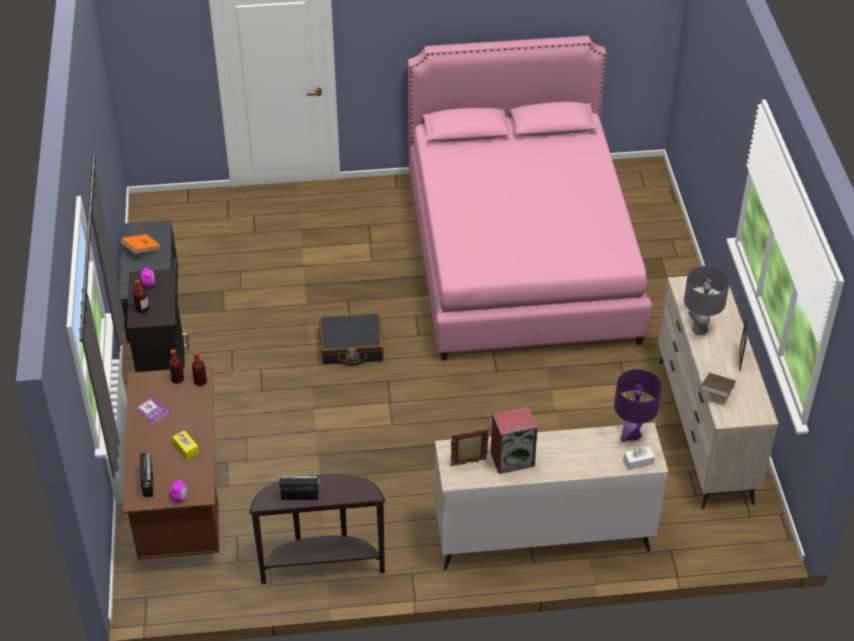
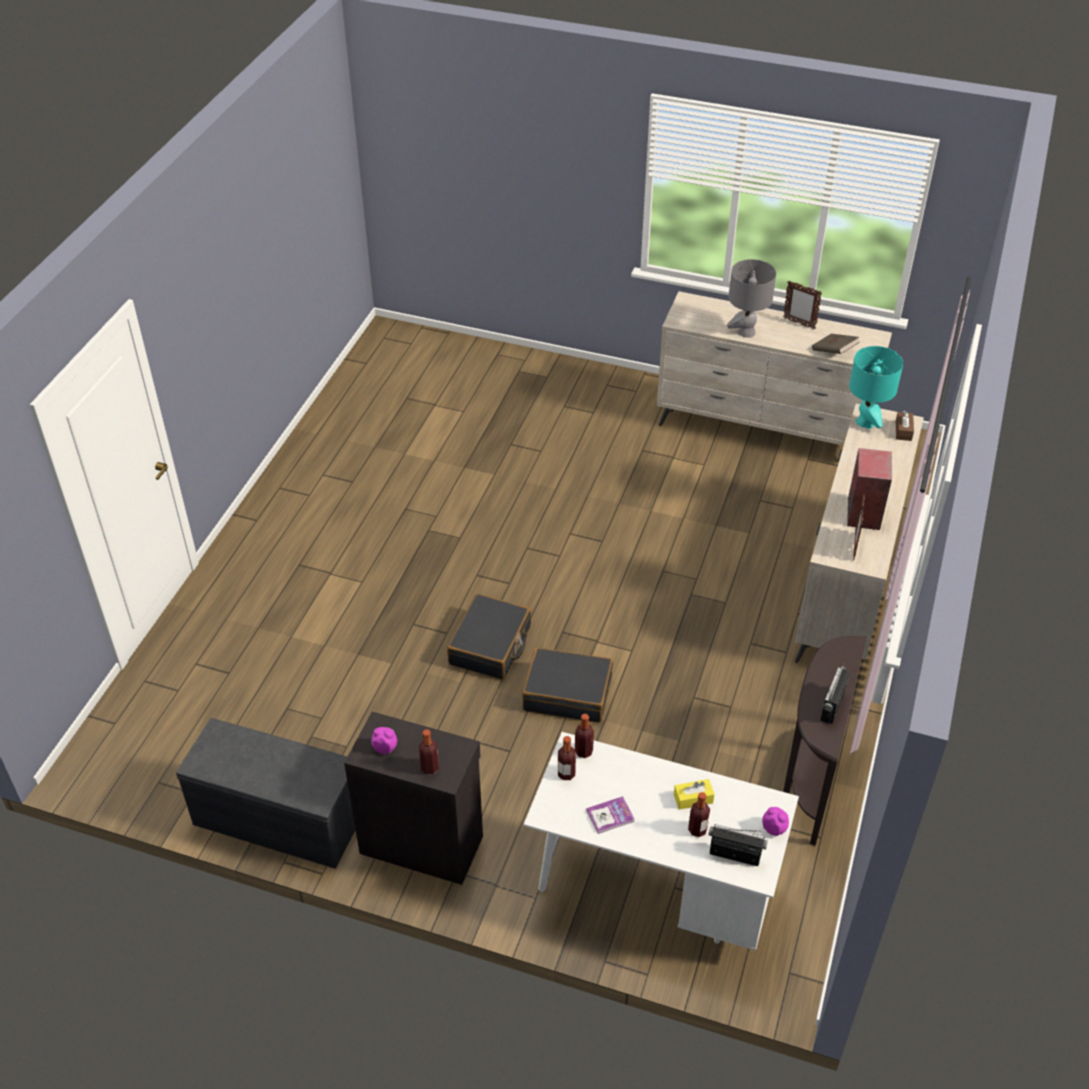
camera: 65 degrees left, 0 degrees up
(141, 250) = (247, 765): orange book -> none
(161, 458) = (697, 829): none -> bottle
(181, 503) = (653, 889): brown desk -> white desk
(330, 403) = (567, 693): none -> black suitcase
(520, 257) = (445, 464): pink bed -> none
(632, 434) = (865, 422): purple table lamp -> turquoise table lamp
(638, 462) = (903, 431): white tissue box -> brown tissue box

